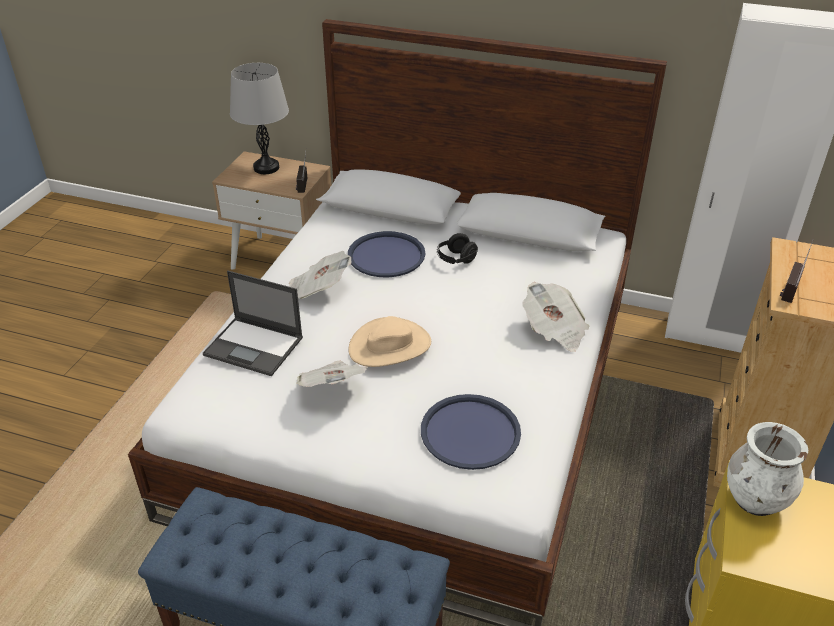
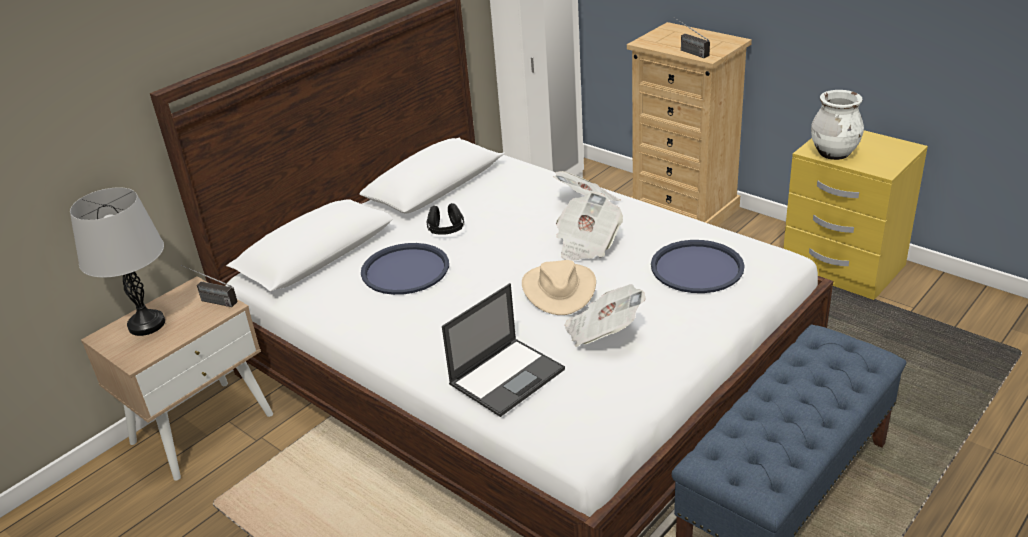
camera: 65 degrees left, 5 degrees down
(319, 289) = (432, 322): newspaper -> newspaper (587, 244)

